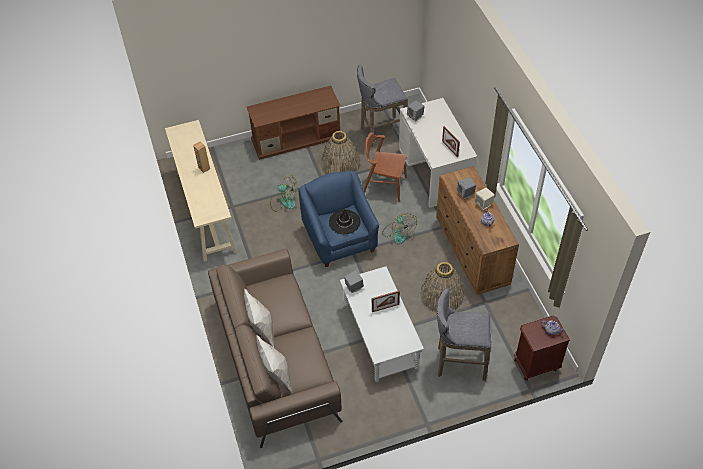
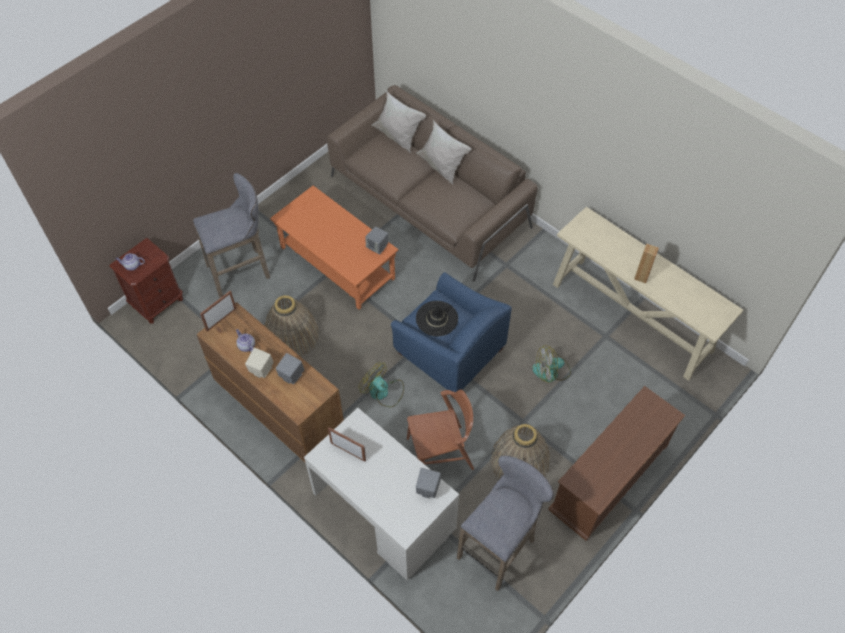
camera: 150 degrees right, 5 degrees up
(380, 336) = (337, 263): grey coffee table -> orange coffee table
(385, 308) = (331, 240): picture frame -> picture frame (221, 319)

